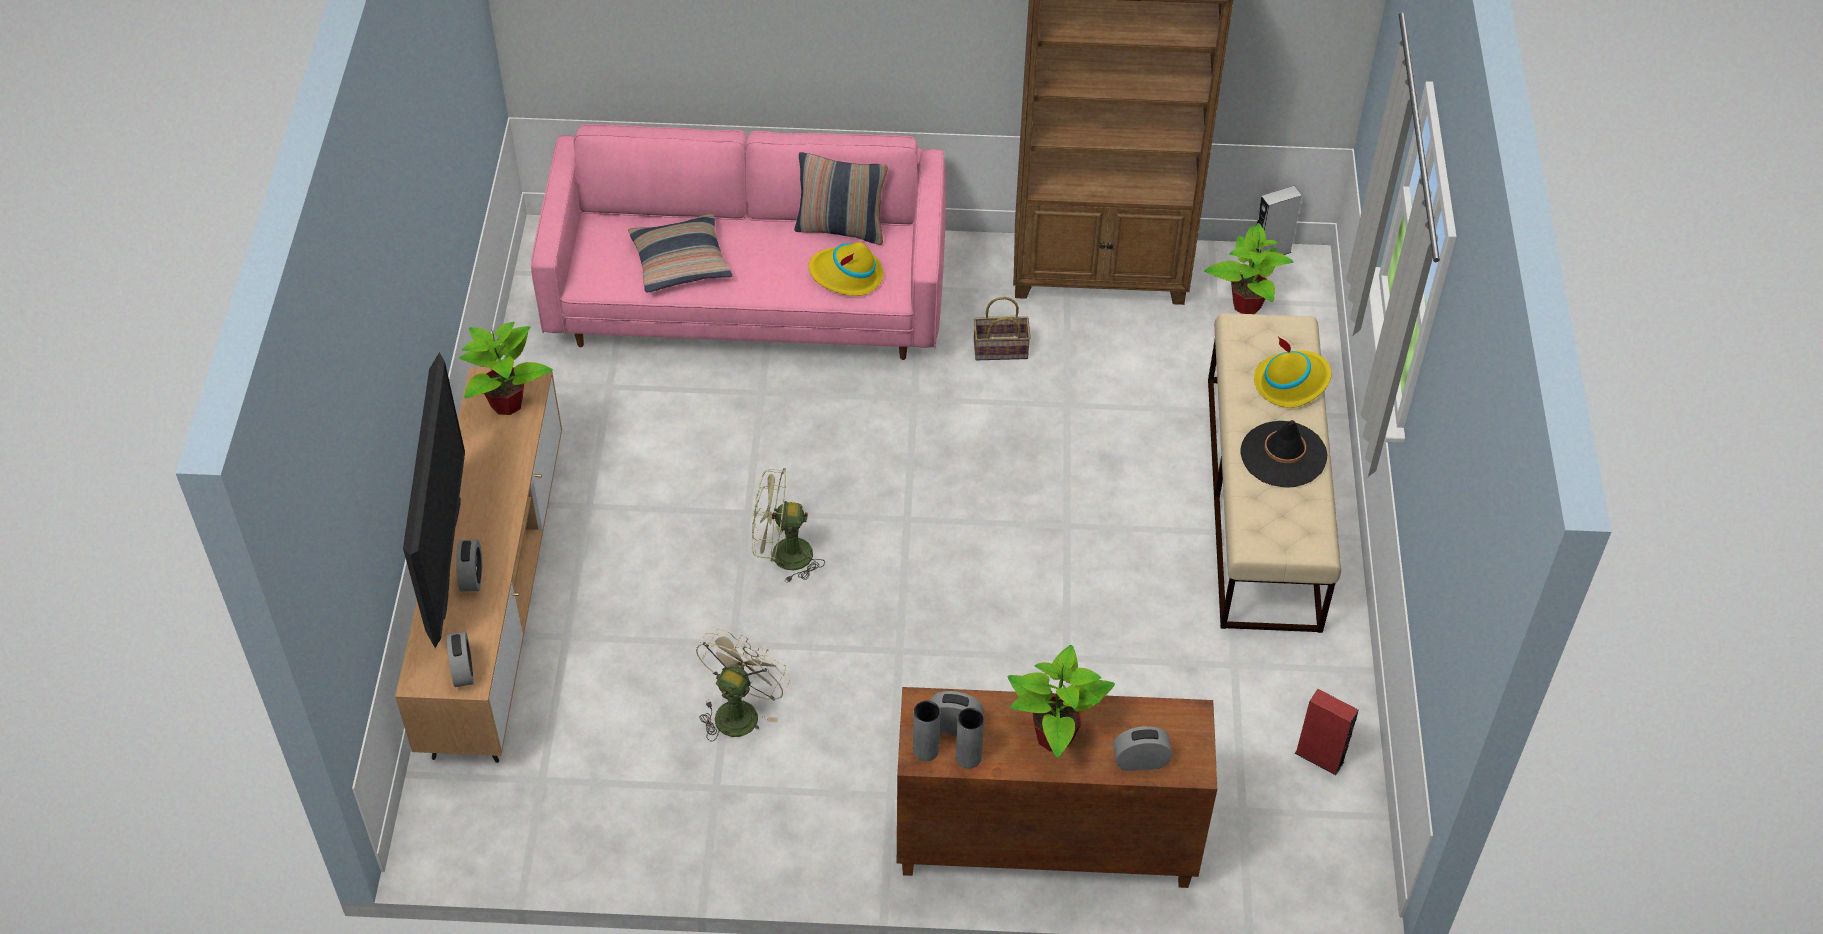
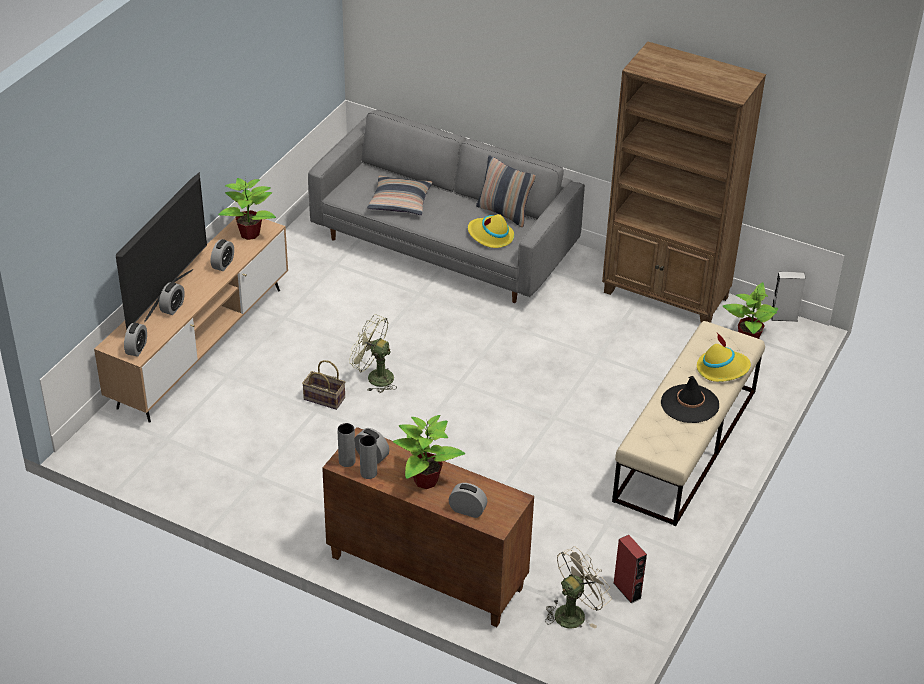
camera: 25 degrees right, 10 degrees down
(500, 472) = (223, 264): none -> alarm clock
(739, 710) = (297, 444): beige fan -> beige fan (574, 612)
(748, 296) = (444, 244): pink sofa -> grey sofa
(999, 350) = (575, 316): basket -> basket (323, 399)

